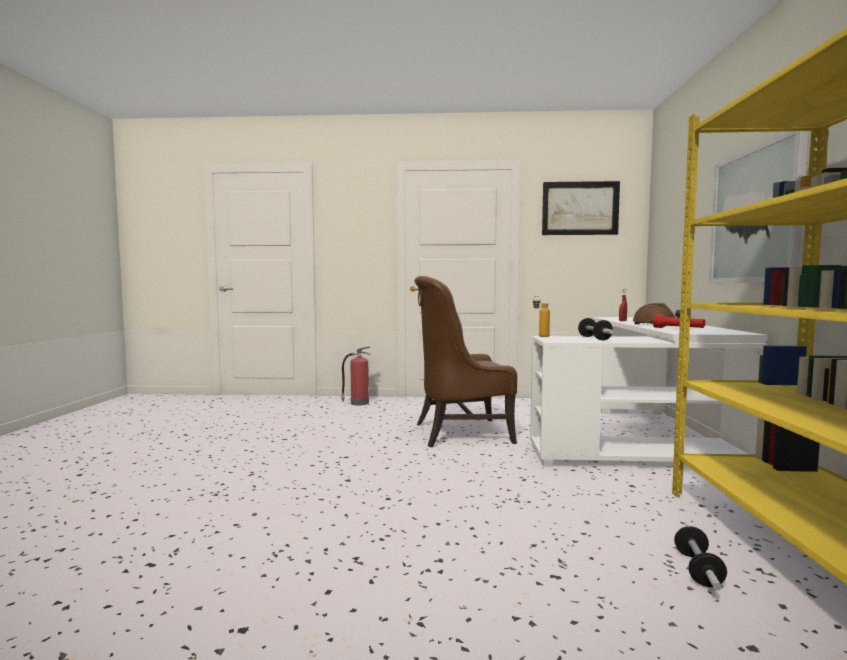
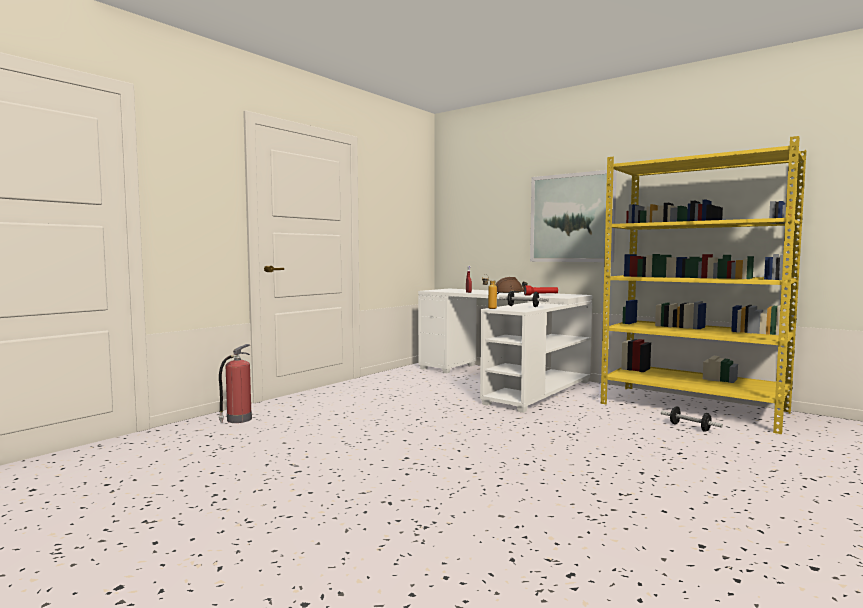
camera: 55 degrees left, 0 degrees up
(461, 433) = (416, 412): brown chair -> none
(580, 208) = (397, 191): picture -> none

